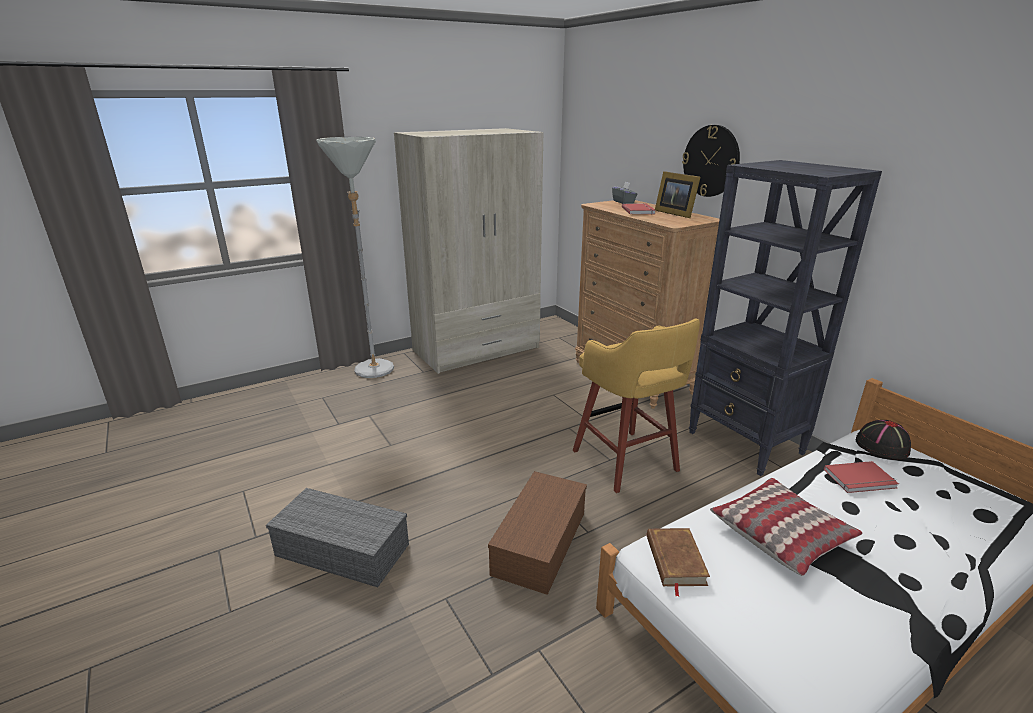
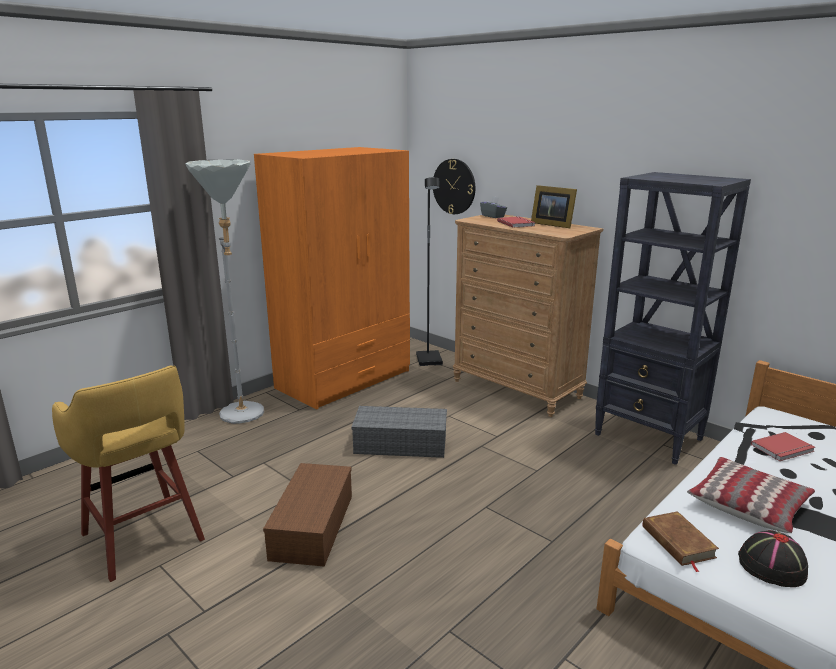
camera: 15 degrees left, 5 degrees down
(345, 549) = (315, 604): grey storage box -> grey storage box (402, 443)
(477, 349) = (345, 379): beige wardrobe -> orange wardrobe
(539, 541) = (511, 558): brown storage box -> brown storage box (312, 525)
(563, 339) = (430, 360): none -> black floor lamp
(626, 462) = (553, 471): yellow stool -> yellow stool (144, 539)
(711, 161) = (581, 174): wall clock -> wall clock (454, 186)
(881, 446) = (782, 419): black hat -> black hat (771, 566)

